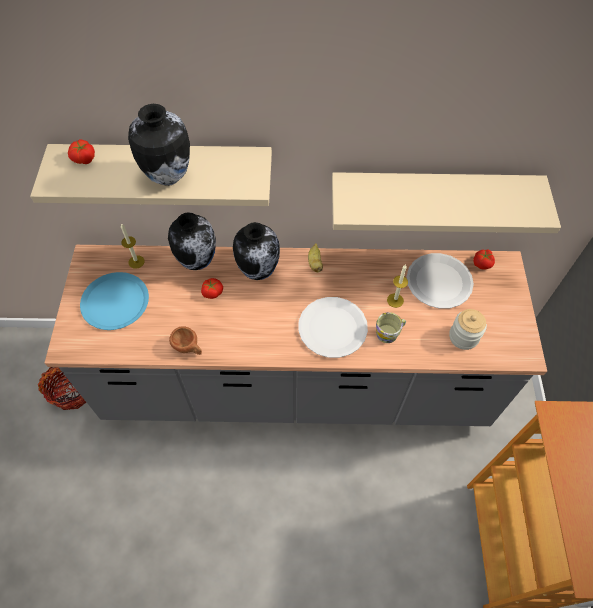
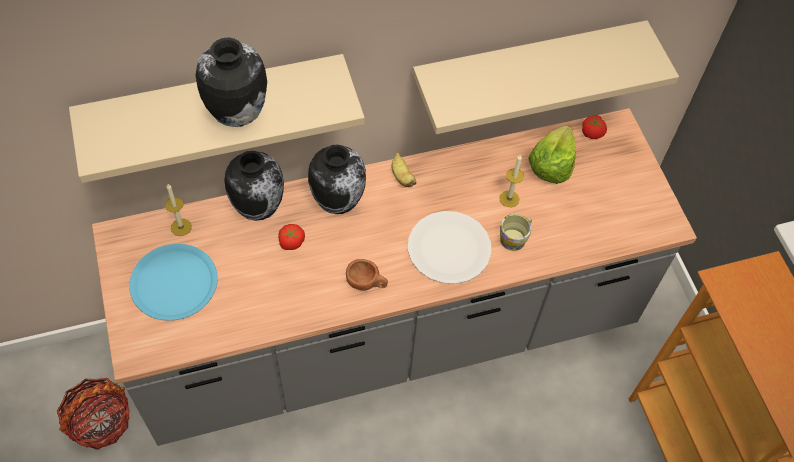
camera: 20 degrees left, 0 degrees up
(84, 159) = (124, 116): tomato -> none
(188, 347) = (288, 314): brown cup -> brown cup (366, 283)
(438, 282) = (551, 165): white plate -> lettuce
(463, 337) = (597, 222): jar -> none

